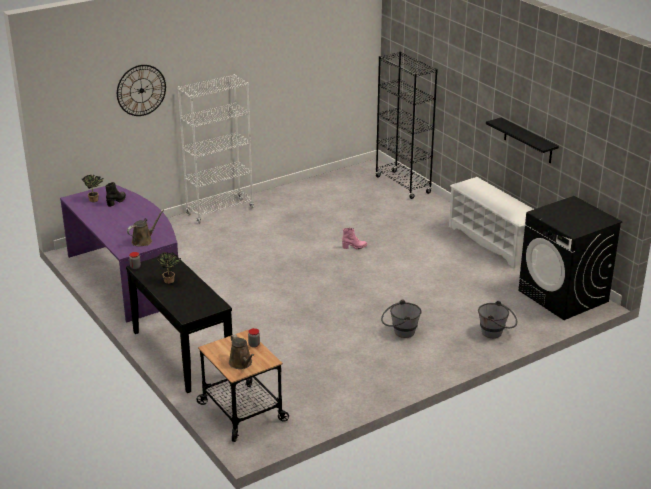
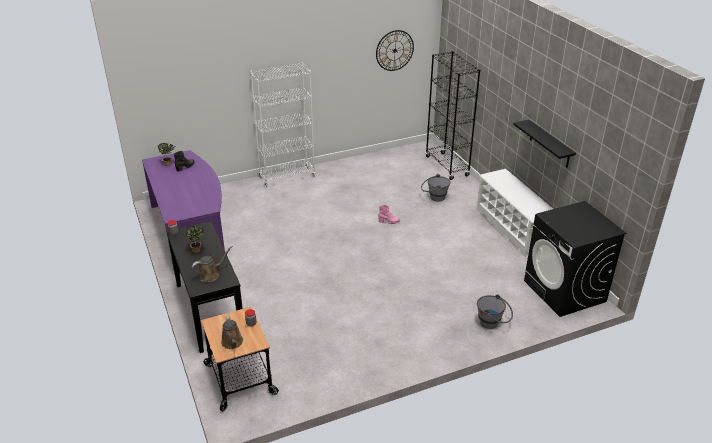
camera: 10 degrees right, 5 degrees up
(141, 90) = (217, 72): wall clock -> wall clock (394, 50)
(143, 241) = (192, 207): brown watering can -> brown watering can (210, 275)
(400, 332) = (405, 312): grey bucket -> grey bucket (434, 197)

